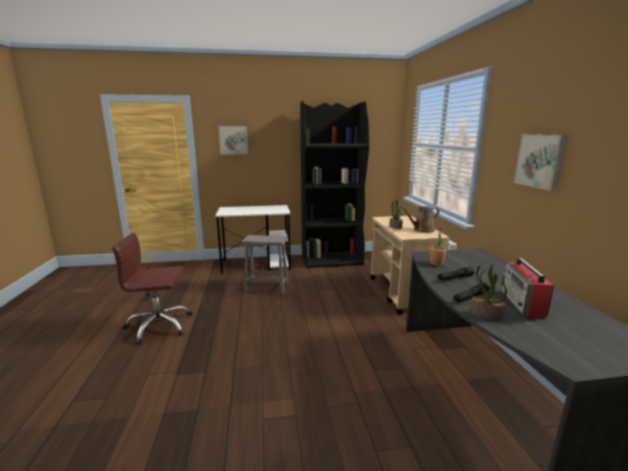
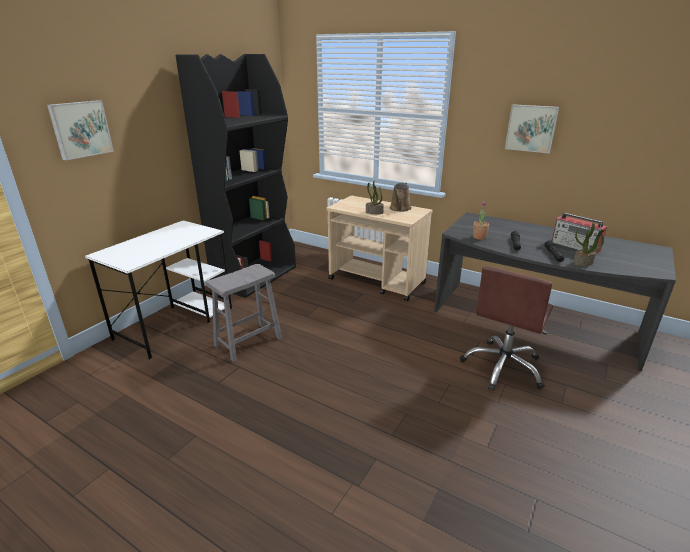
camera: 50 degrees left, 10 degrees up
(159, 326) = (219, 468): brown office chair -> brown office chair (503, 367)

